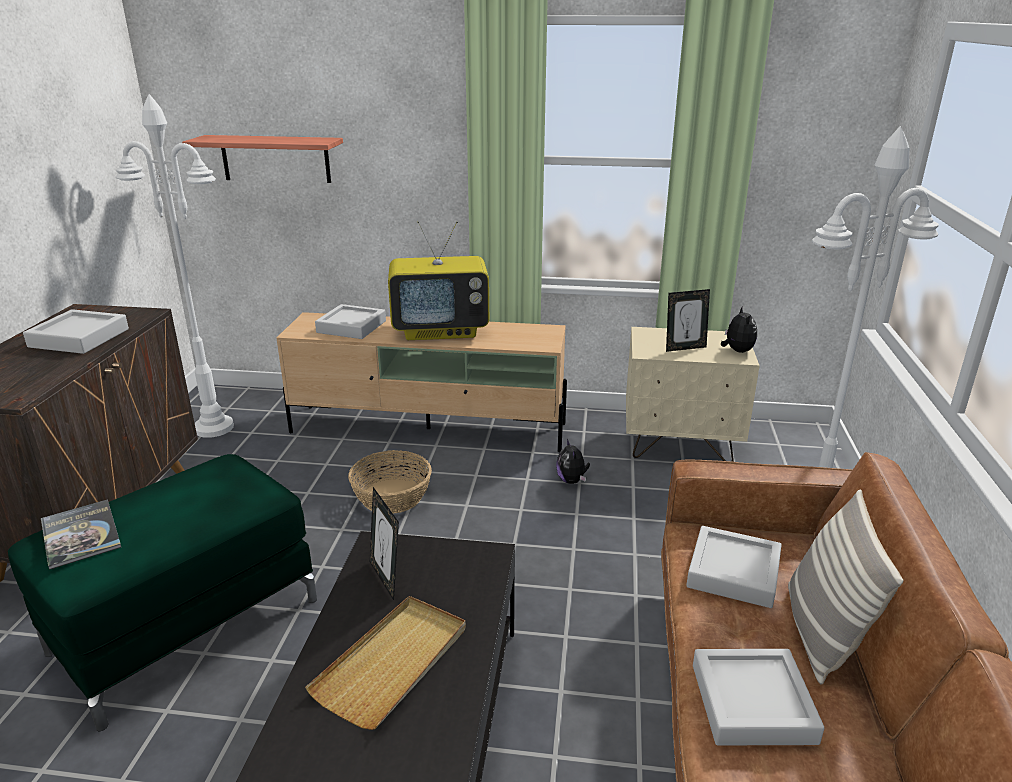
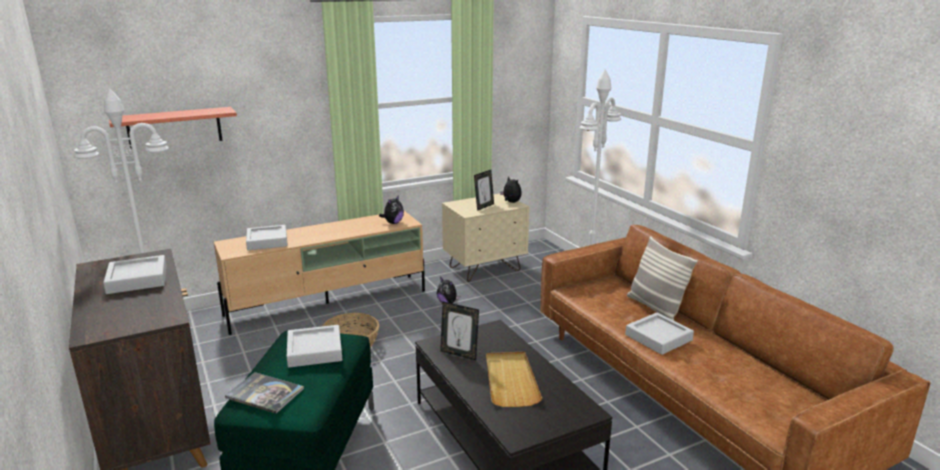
camera: 35 degrees left, 5 degrees down
(441, 330) = (333, 229): television -> none
(525, 340) = (393, 223): none -> plush toy
(733, 572) = (601, 298): grey tray -> grey tray (314, 350)

